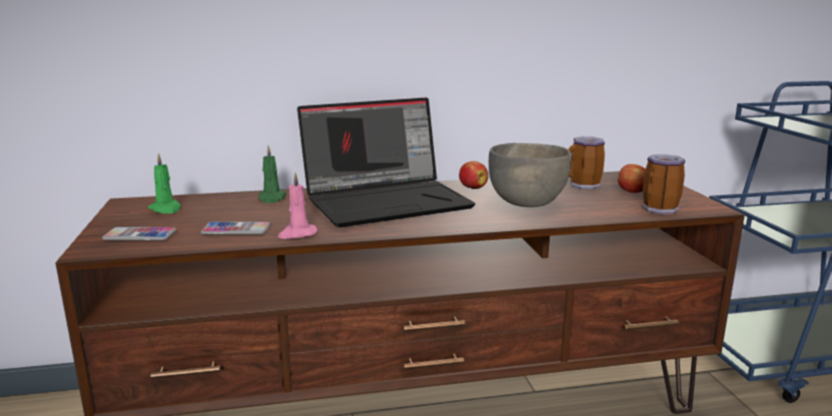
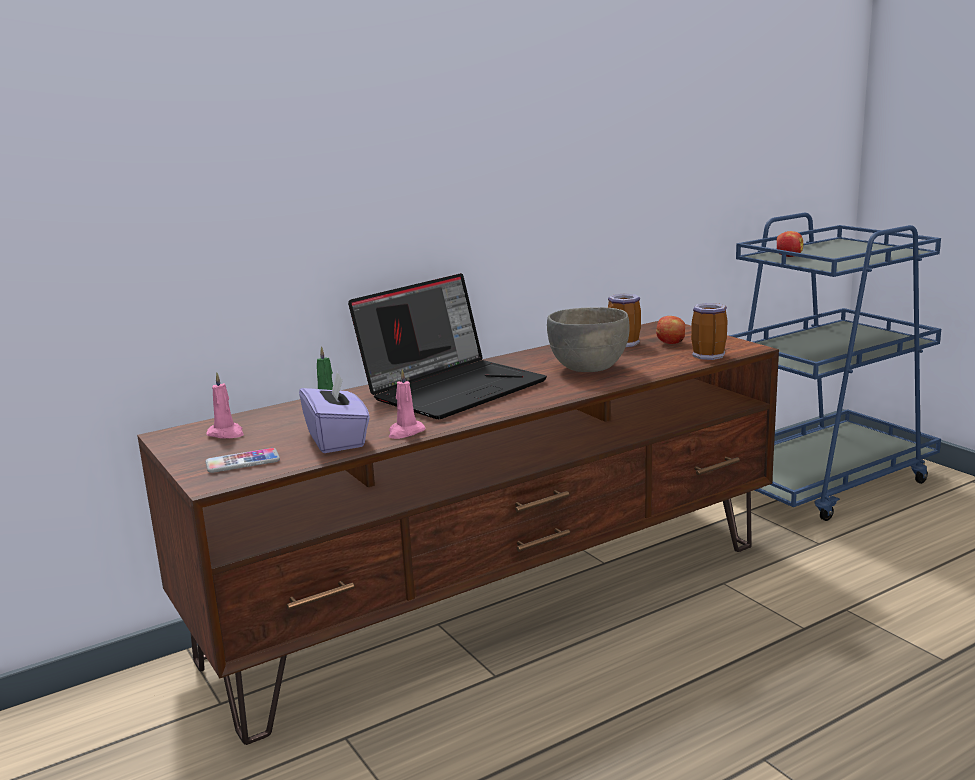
camera: 20 degrees left, 0 degrees up
(166, 209) = (226, 434): green candle -> pink candle
(236, 230) = (337, 439): phone -> purple tissue box
(472, 188) = (521, 362): apple -> apple (788, 256)

